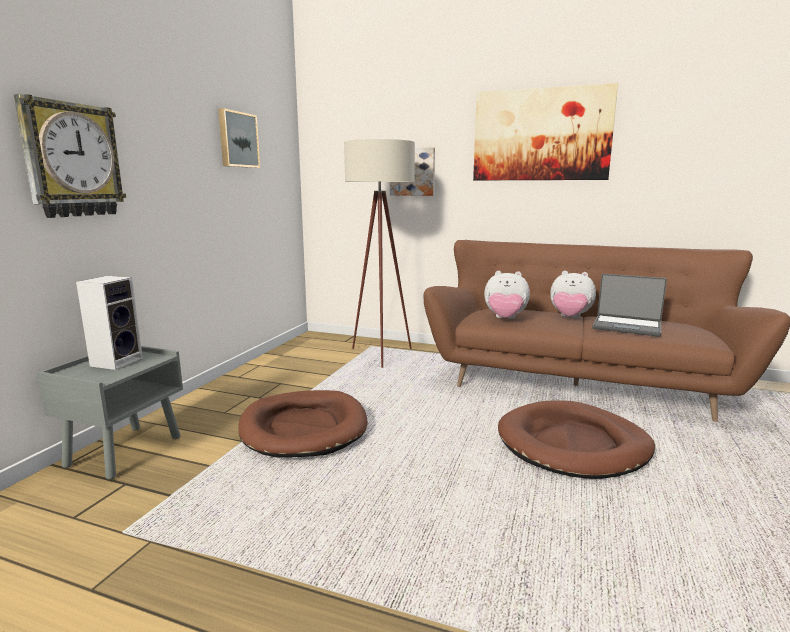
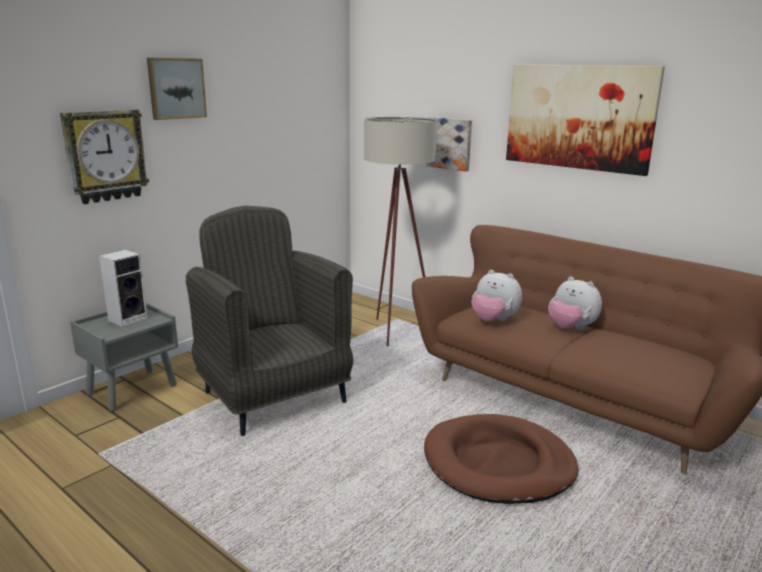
camera: 20 degrees right, 5 degrees up
(237, 140) = (271, 112): picture -> picture (176, 88)
(304, 428) = (273, 396): brown dog bed -> grey armchair
(627, 326) = (614, 351): laptop -> none

